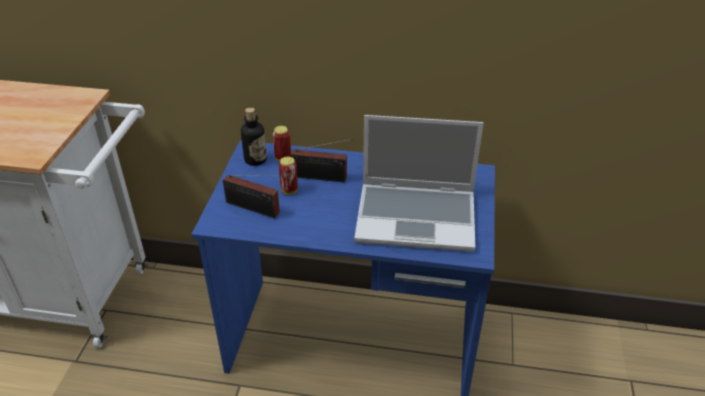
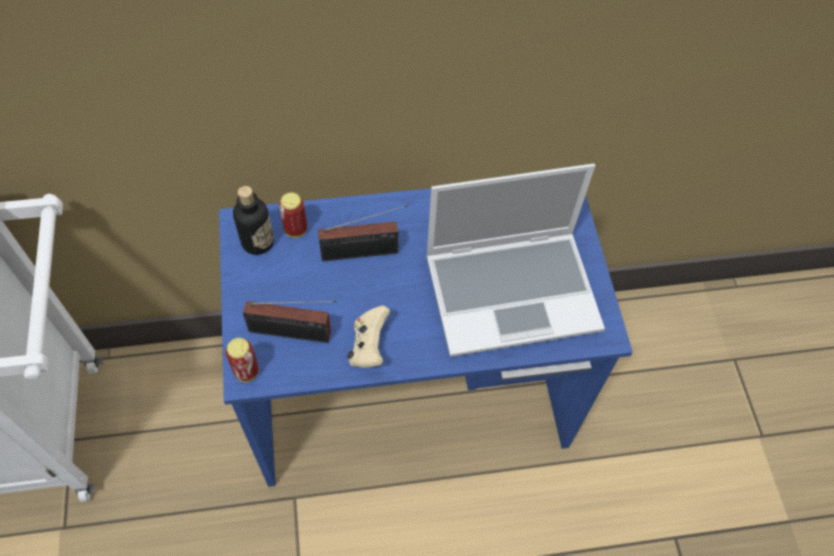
camera: 20 degrees left, 20 degrees up
(289, 190) = (328, 287): can -> can (246, 371)
(301, 226) = (369, 347): none -> beige game controller

